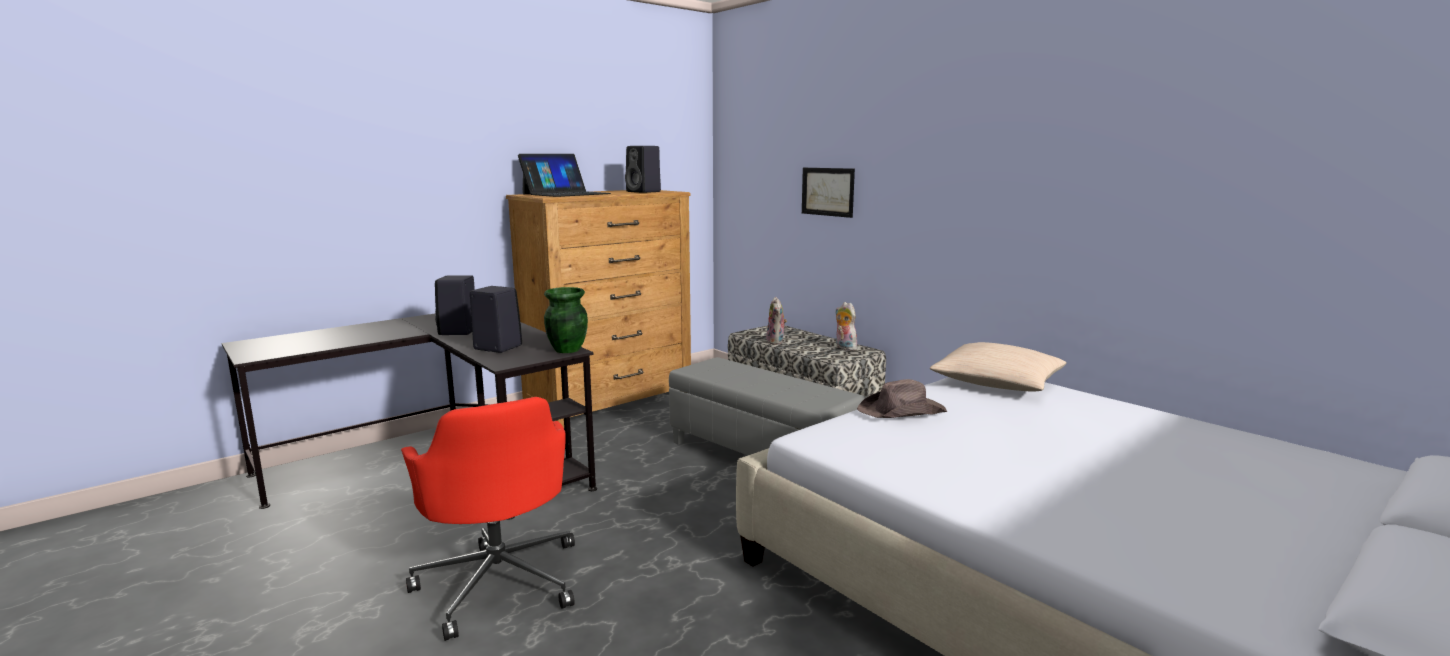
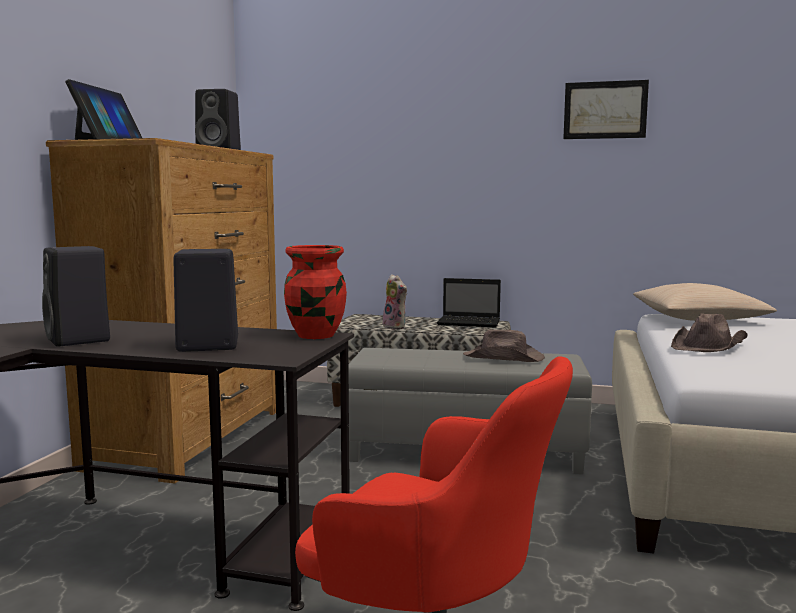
camera: 35 degrees left, 5 degrees down
(567, 350) = (315, 335): green vase -> red vase
(791, 386) = (504, 358): none -> brown hat
(827, 191) = (420, 158): picture -> picture (605, 110)
(844, 348) = (470, 323): plush toy -> laptop

